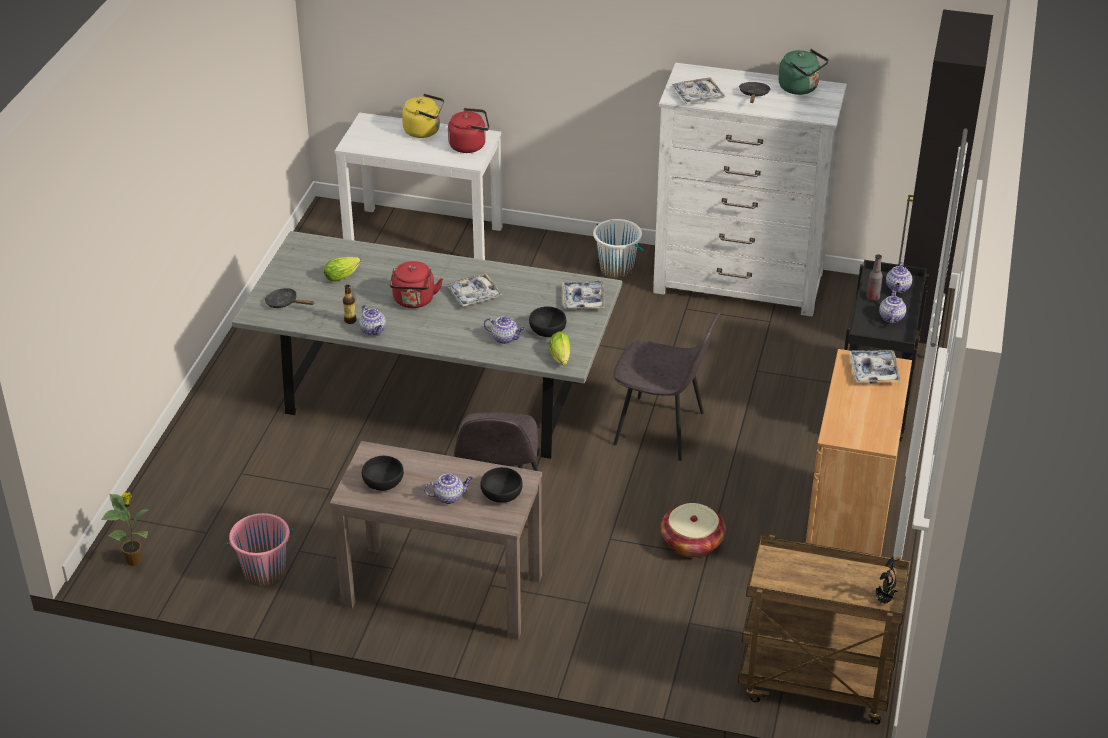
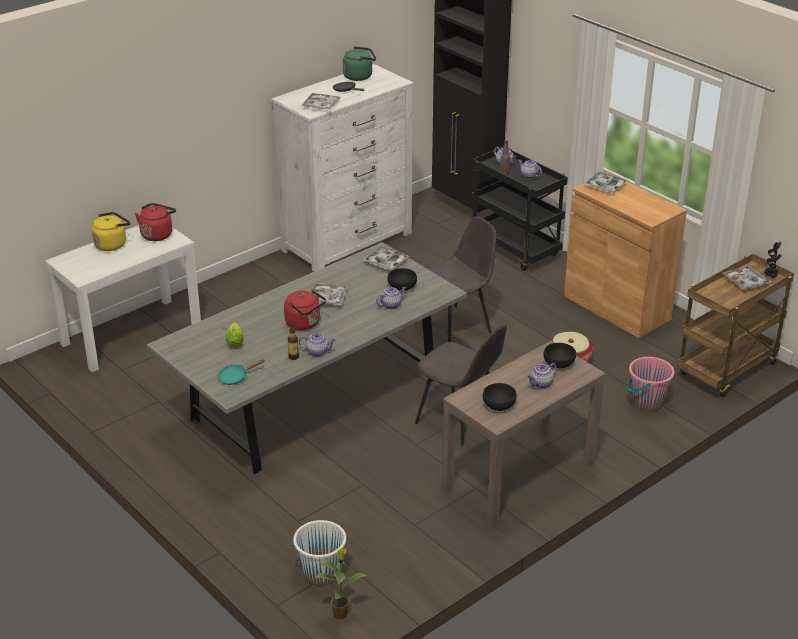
camera: 55 degrees left, 5 degrees down
(264, 572) = (421, 550): pink bucket -> pink bucket (647, 402)
(285, 303) = (236, 377): black frying pan -> turquoise frying pan
(449, 497) = (541, 384): teapot -> teapot turned 150 degrees counterclockwise
(561, 358) = (437, 293): lettuce -> none
(617, 269) = (276, 276): white bucket -> white bucket (321, 573)
(846, 582) = (746, 282): none -> tray

